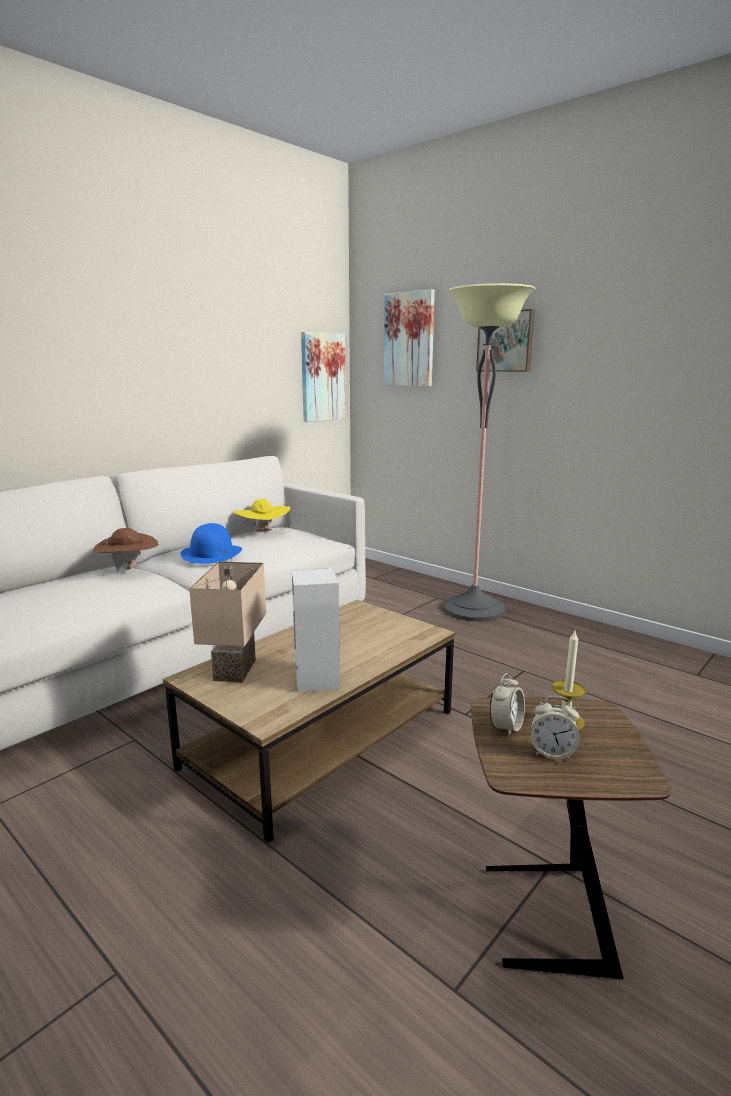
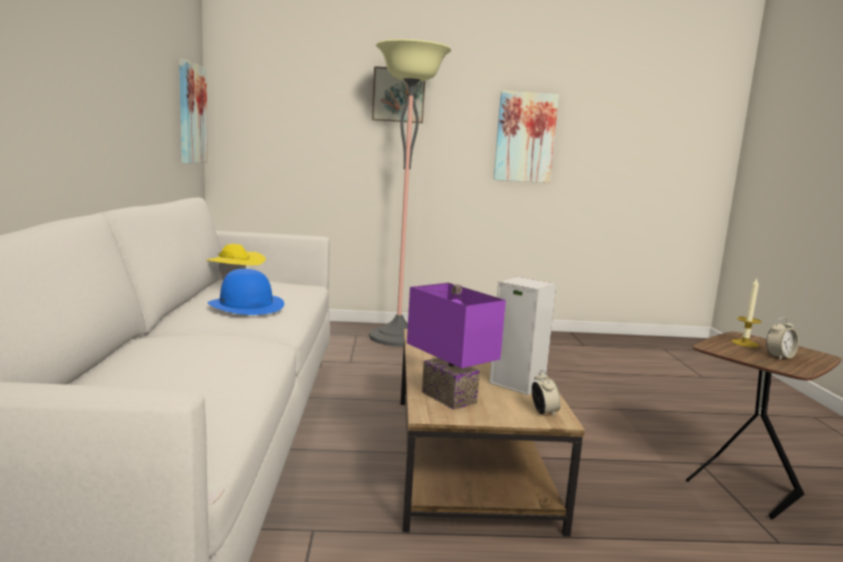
camera: 45 degrees left, 5 degrees down
(129, 569) = (194, 333): brown hat -> none
(237, 670) = (451, 397): beige table lamp -> purple table lamp
(409, 339) = (289, 83): picture -> picture (525, 137)
(506, 727) = (739, 353): alarm clock -> alarm clock (544, 412)

